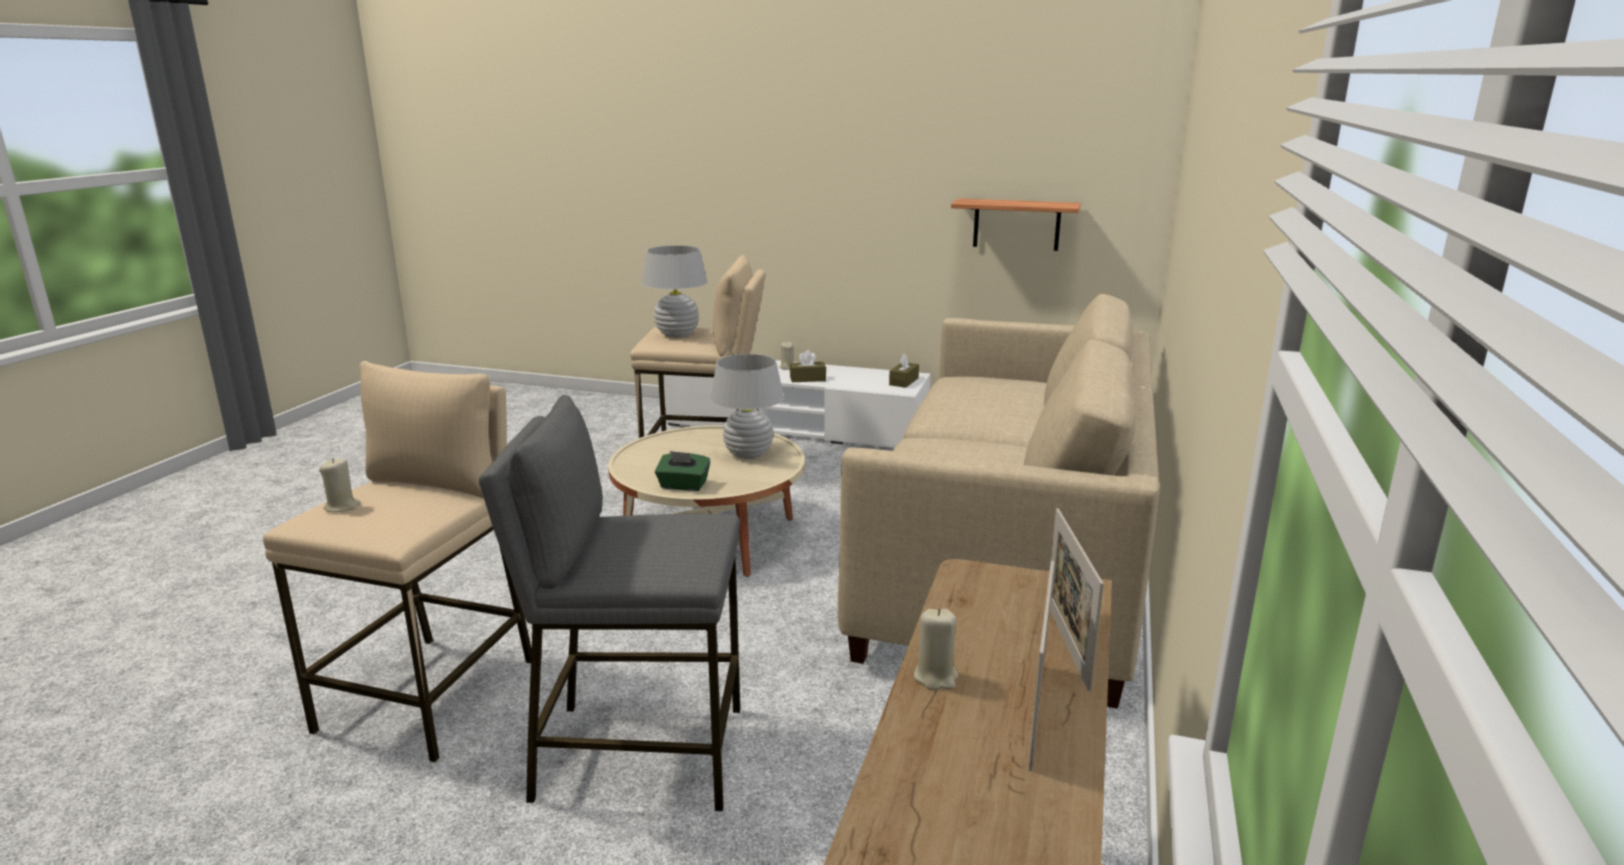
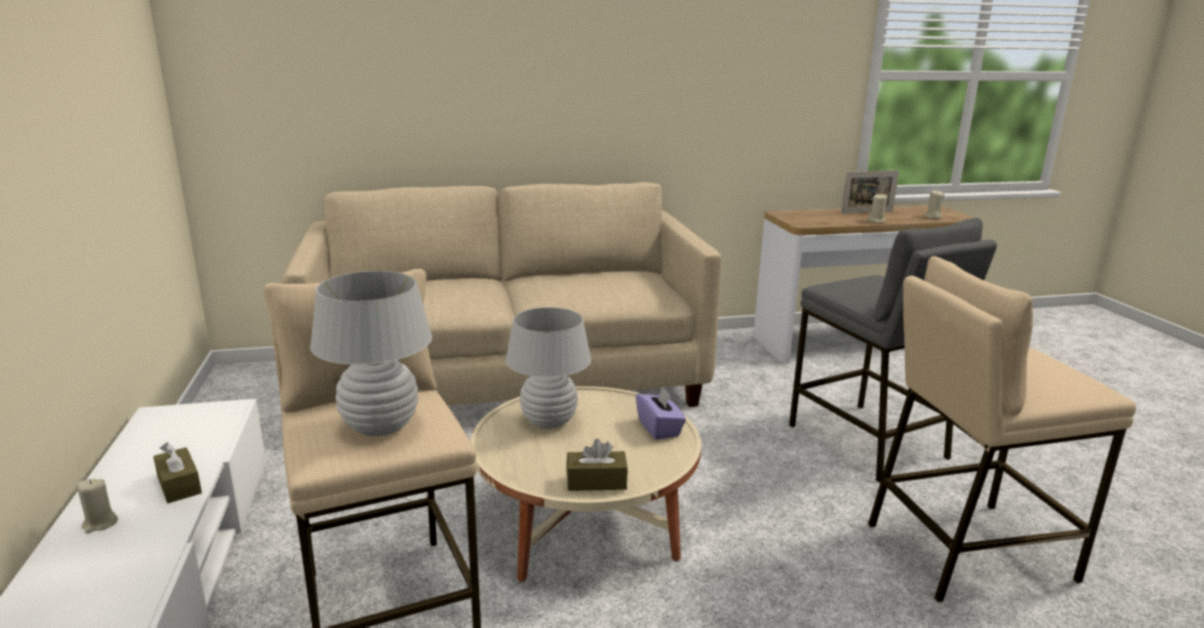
camera: 120 degrees left, 0 degrees up
(342, 506) = (1060, 383): beige candle -> beige candle (932, 217)
(683, 486) = (659, 428): green tissue box -> purple tissue box
(903, 381) = (187, 415): brown tissue box -> brown tissue box (596, 481)
(1016, 224) = (125, 176): shelf -> none
(1067, 644) = (822, 212): picture frame -> none

